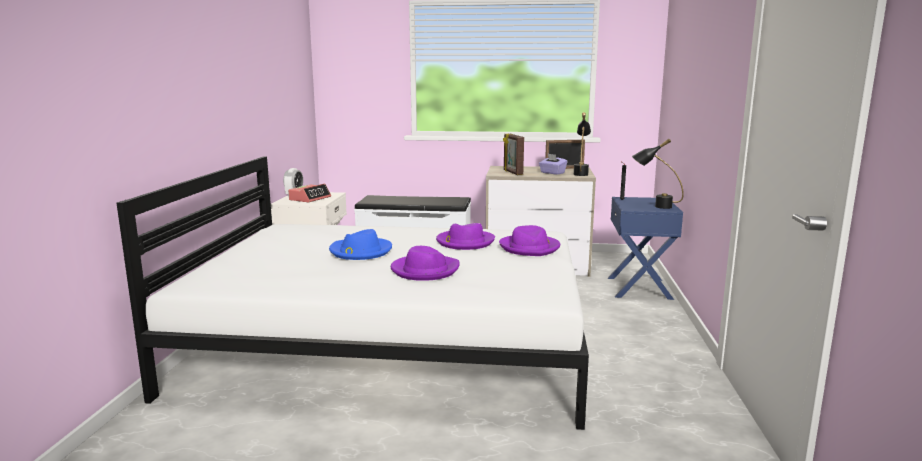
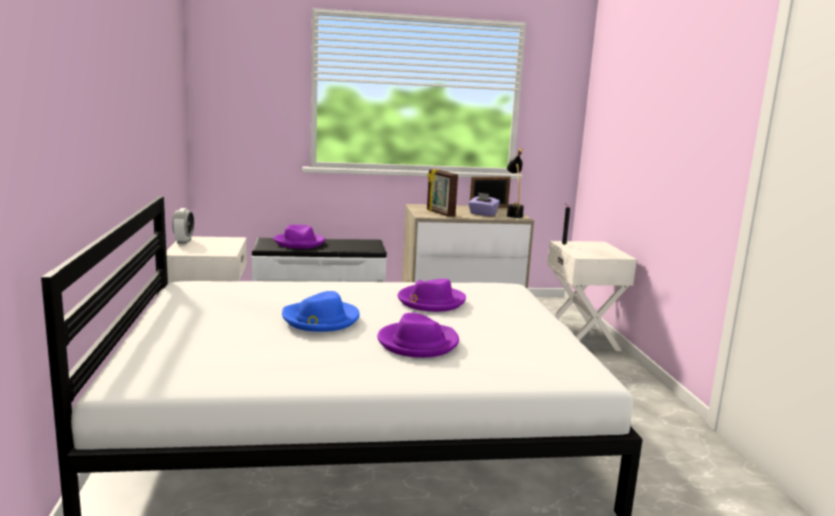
camera: 15 degrees left, 0 degrees up
(310, 198) = (209, 246): alarm clock -> none
(530, 248) = (509, 307): purple hat -> purple hat (299, 243)
(640, 288) = (581, 339): blue nightstand -> white nightstand
(655, 206) = (603, 252): black table lamp -> none

